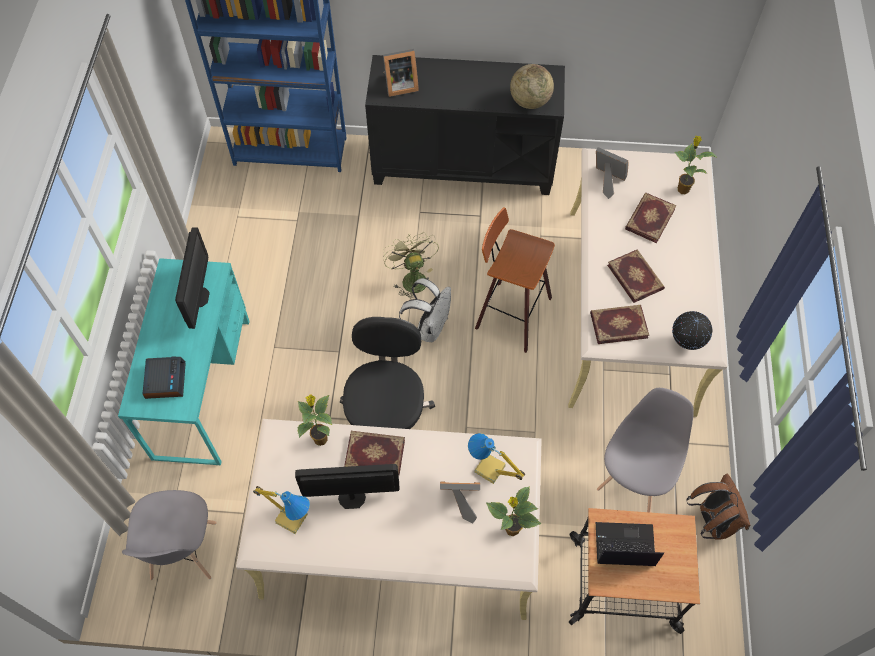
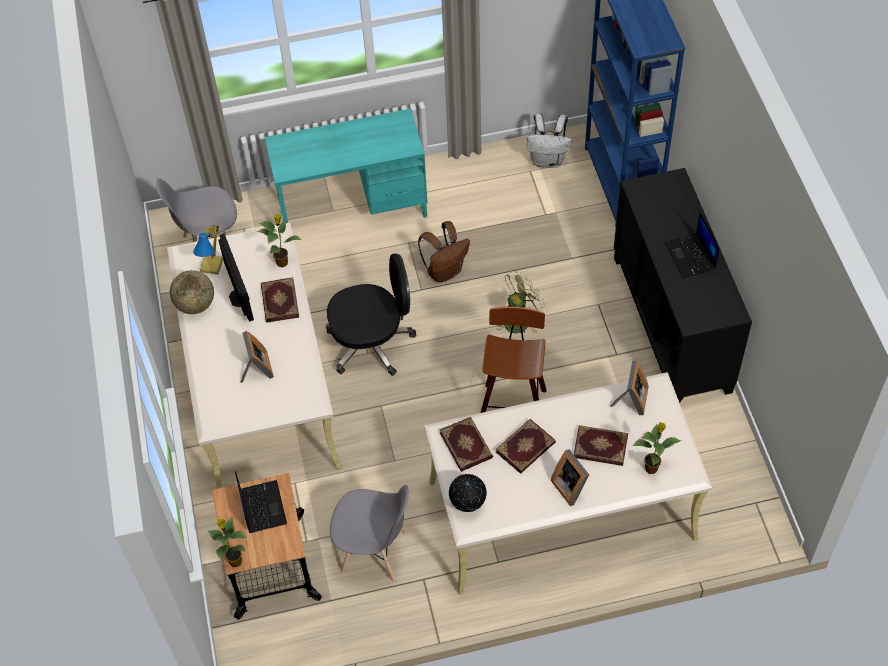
camera: 75 degrees right, 5 degrees down
(165, 380) = (303, 152): alarm clock -> none
(198, 297) = (383, 145): monitor -> none
(399, 85) = (656, 198): picture frame -> picture frame (571, 486)
(429, 327) = (472, 349): white backpack -> white backpack (548, 160)
(477, 82) = (691, 256): none -> laptop
(489, 470) = (290, 382): table lamp -> none
(511, 529) = (242, 410): potted plant -> potted plant (235, 560)
(529, 101) = (688, 304): globe -> globe (195, 304)
(711, 520) = (352, 627): brown backpack -> brown backpack (445, 271)

